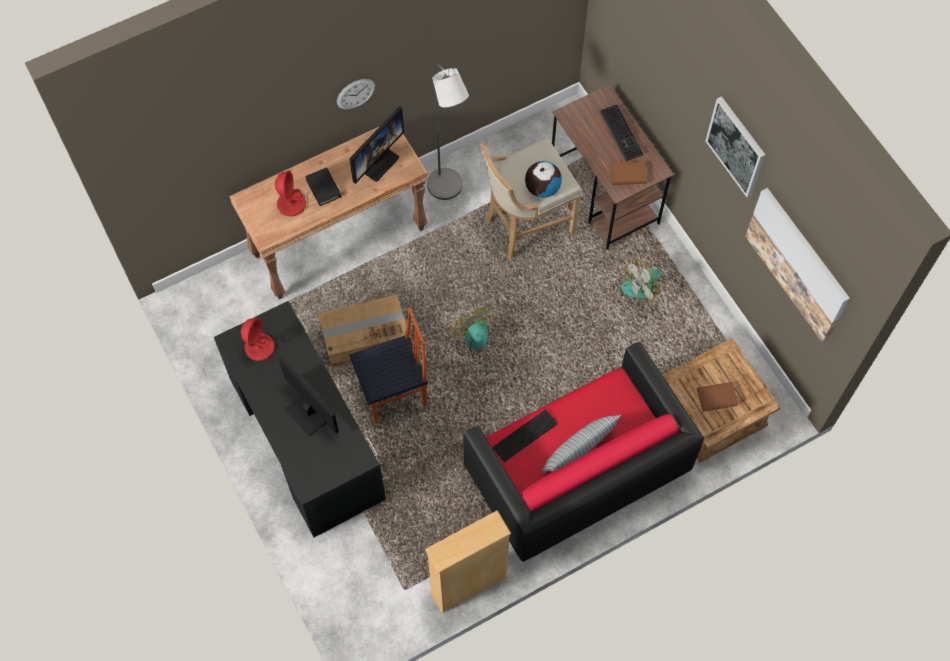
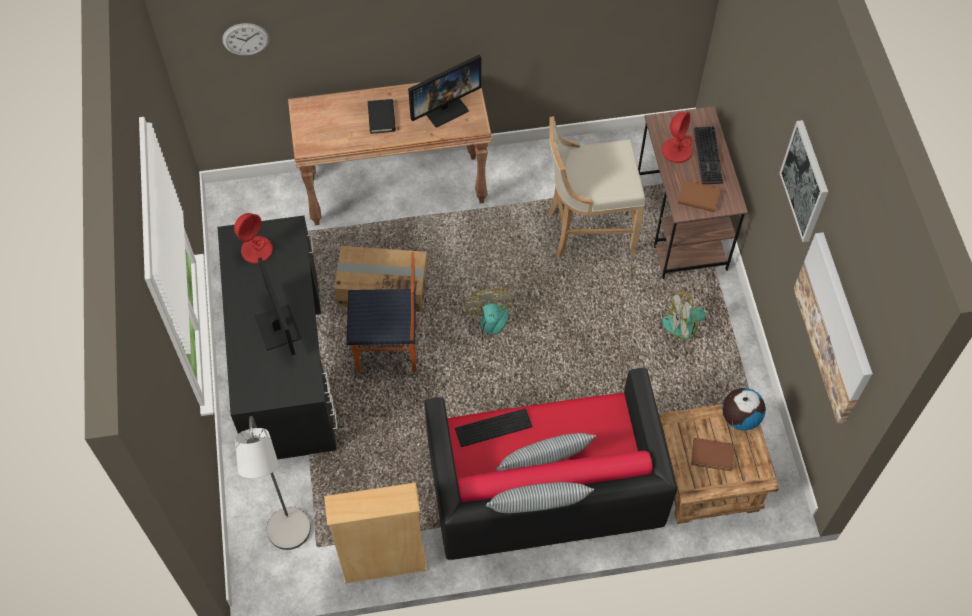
camera: 20 degrees right, 5 degrees down
(291, 203) = (344, 123): red table lamp -> red table lamp (676, 150)
(355, 93) = (439, 29): wall clock -> wall clock (245, 39)
(448, 190) = (524, 173): grey floor lamp -> grey floor lamp (289, 537)
(542, 188) = (604, 186): globe -> globe (739, 417)
(596, 492) = (537, 506): none -> pillow

